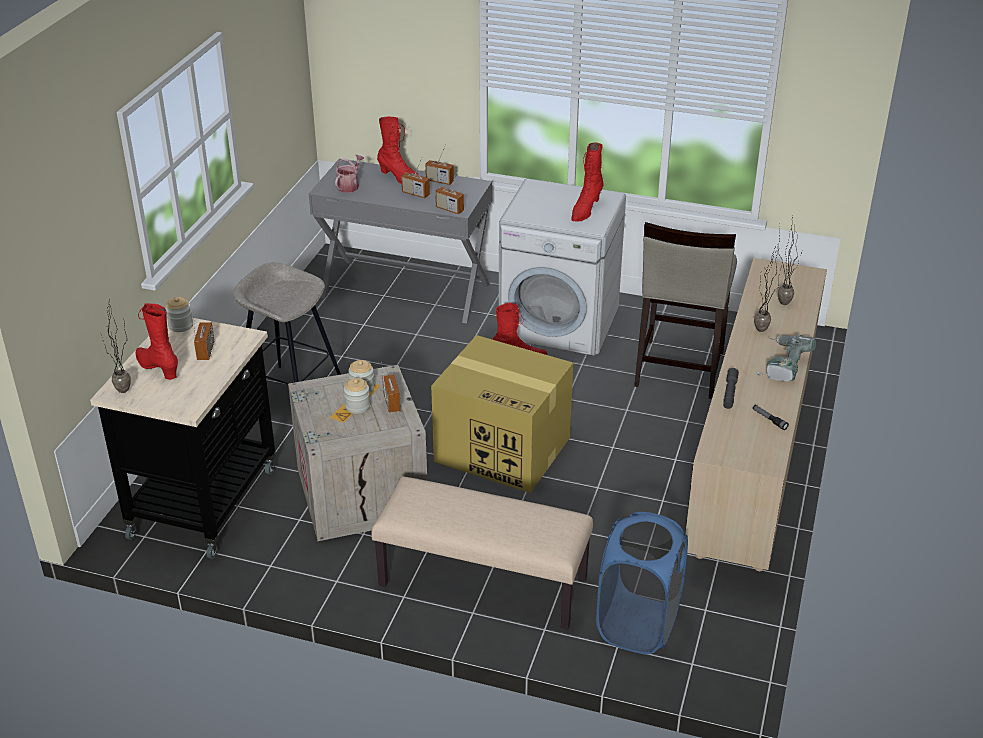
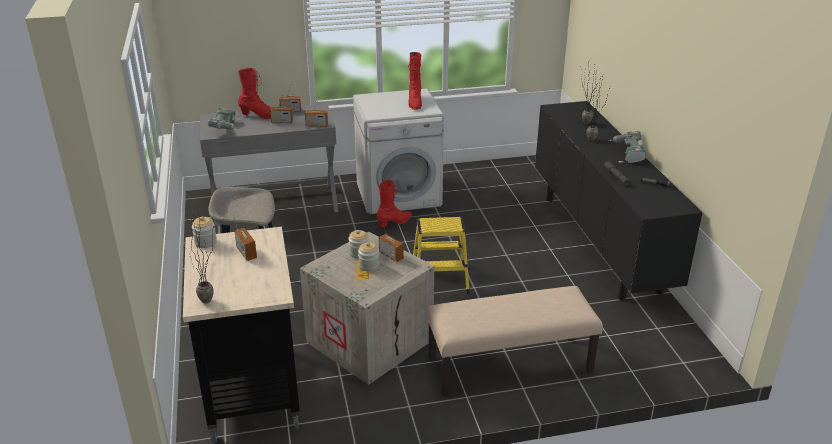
camera: 30 degrees left, 5 degrees down
(158, 368) = (219, 276): red boot -> none
(349, 186) = (227, 128): watering can -> power drill
(504, 449) = (440, 279): cardboard box -> yellow step ladder
(638, 625) = (629, 352): blue laundry basket -> none
(678, 369) = (499, 199): beige stool -> none
(750, 473) = (599, 242): beige cabinet -> black cabinet

